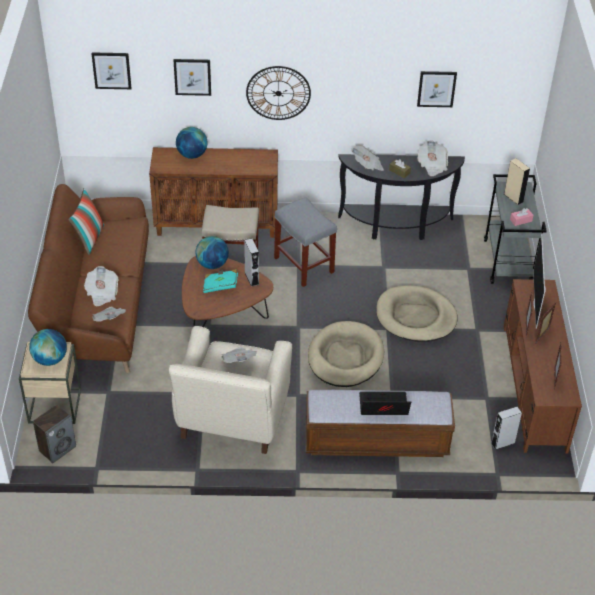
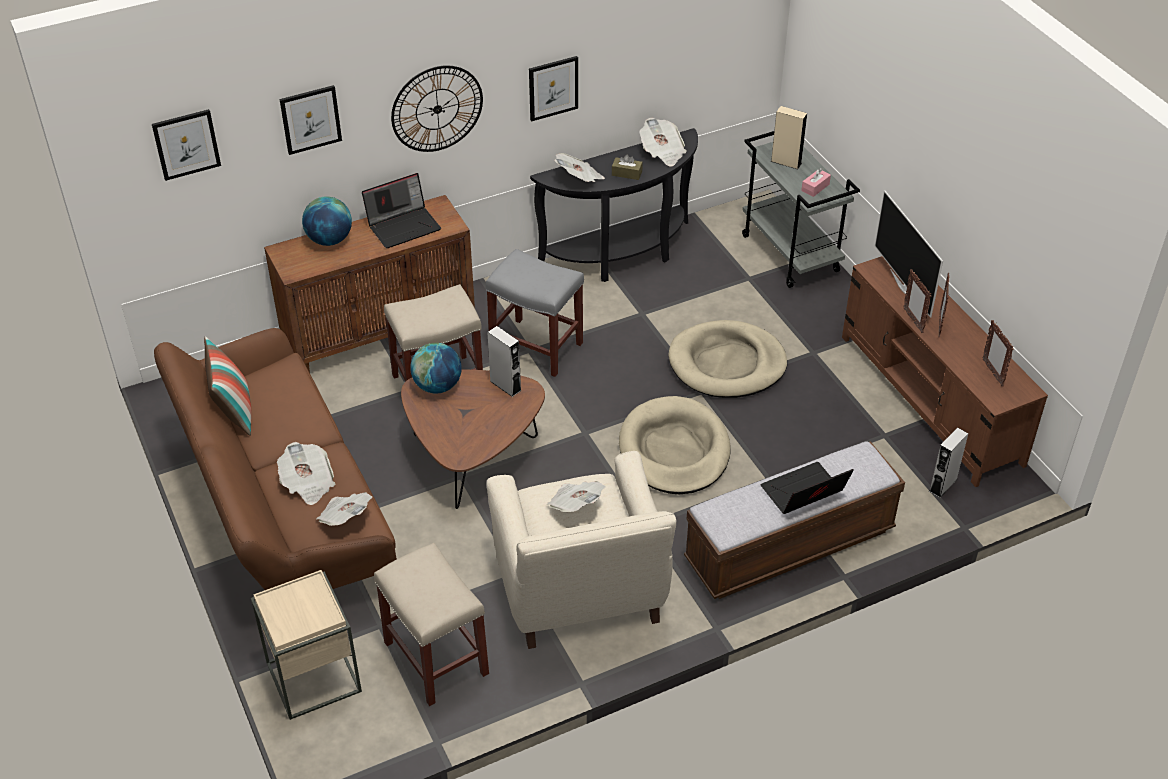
camera: 25 degrees left, 0 degrees up
(50, 359) = (306, 607): globe -> none
(57, 448) = (359, 738): speaker -> none
(126, 421) = (435, 657): none -> beige stool
(220, 286) = (470, 411): turquoise book -> none
(240, 160) = (404, 225): none -> laptop
(436, 88) = (649, 40): picture -> picture (553, 88)

